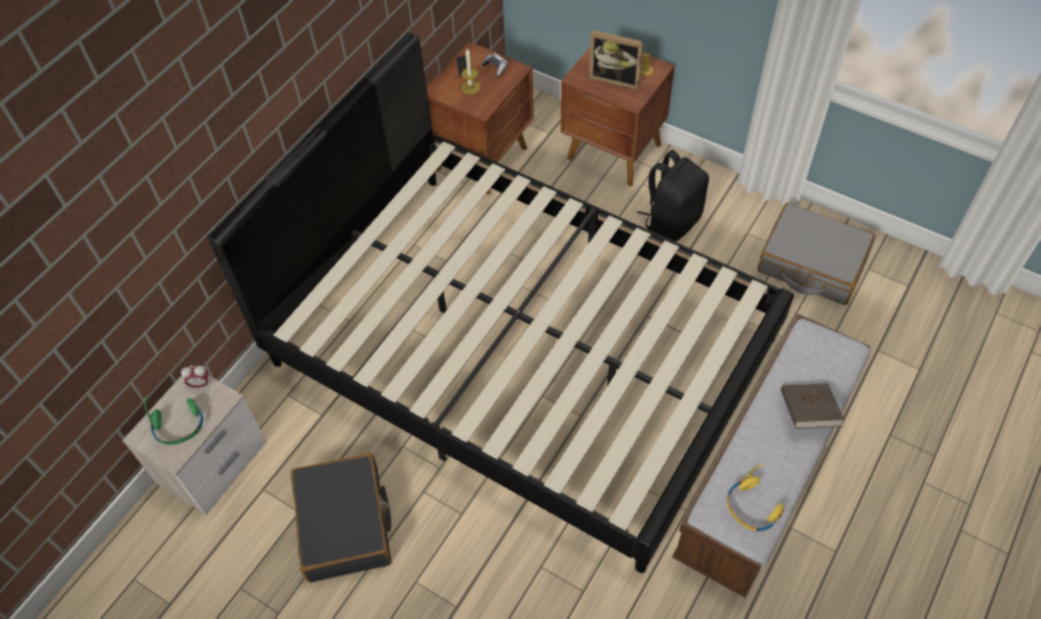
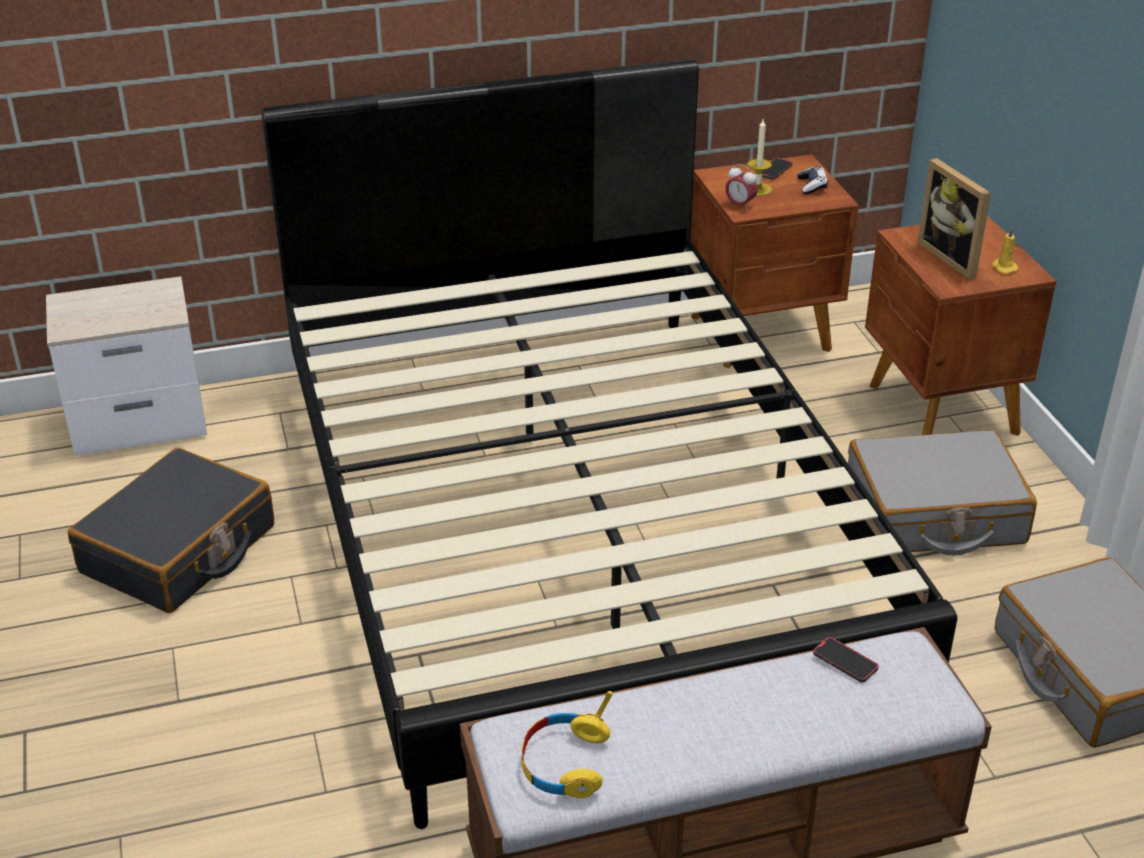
camera: 40 degrees right, 20 degrees down
(179, 426) = (103, 312): green headphones -> none
(200, 384) = (166, 293): alarm clock -> alarm clock (740, 205)
(671, 221) = (934, 514): black backpack -> grey suitcase
(795, 360) = (845, 662): none -> phone
(807, 413) = (783, 724): brown book -> none

